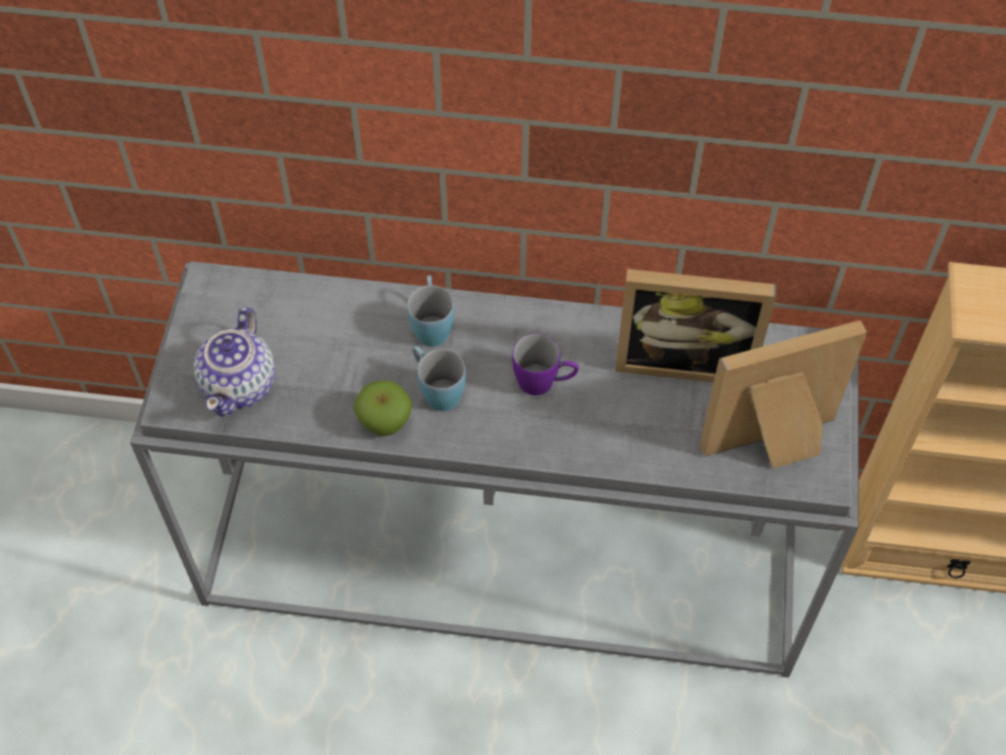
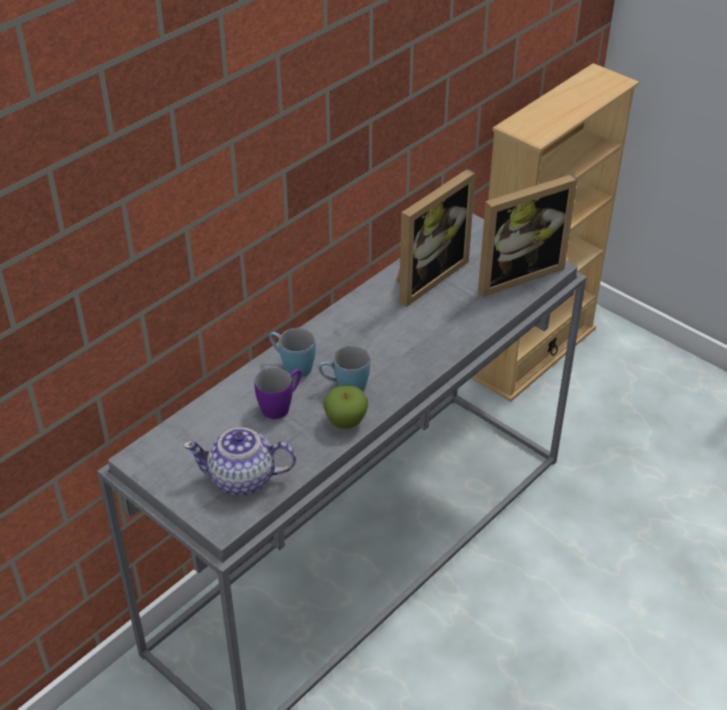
camera: 55 degrees left, 15 degrees down
(240, 384) = (243, 479): teapot -> teapot turned 135 degrees clockwise
(544, 382) = (385, 338): purple mug -> purple mug (281, 405)
(773, 446) = (515, 273): picture frame -> picture frame turned 135 degrees counterclockwise

